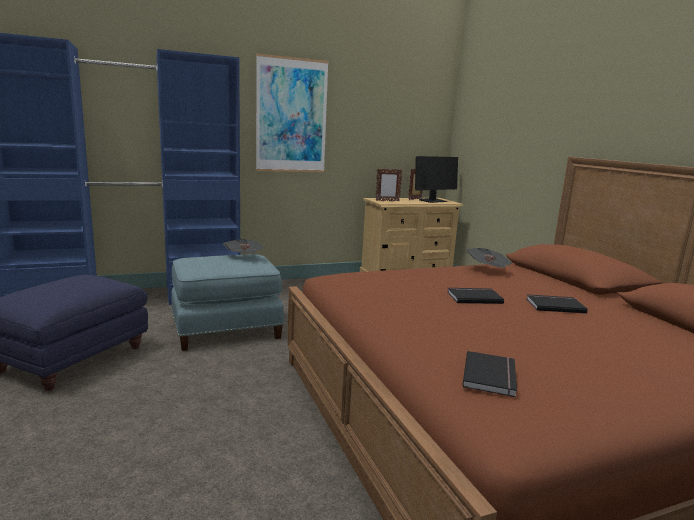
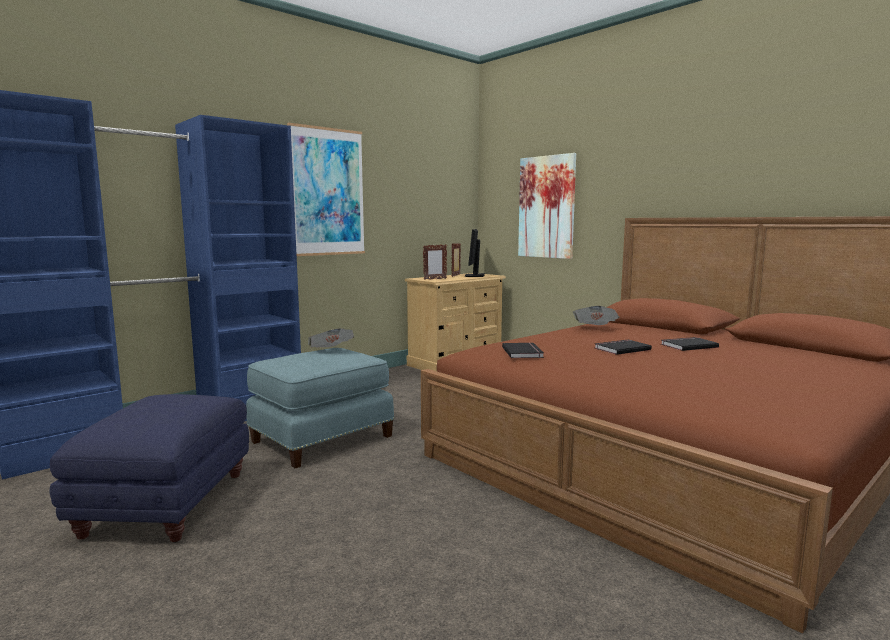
camera: 20 degrees left, 5 degrees down
(432, 201) = (474, 275): monitor -> monitor turned 150 degrees clockwise
(491, 376) = (728, 397): black book -> black book (523, 352)
(505, 139) = (546, 207): none -> picture

